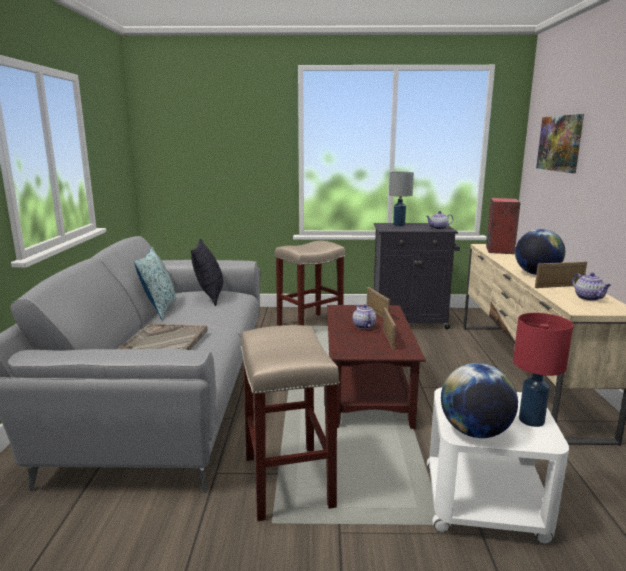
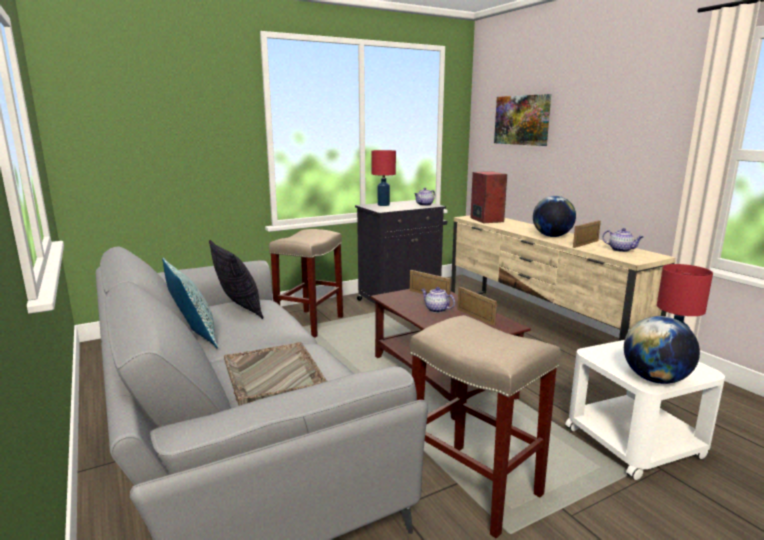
camera: 30 degrees left, 0 degrees up
(399, 225) = (384, 205): grey table lamp -> red table lamp

